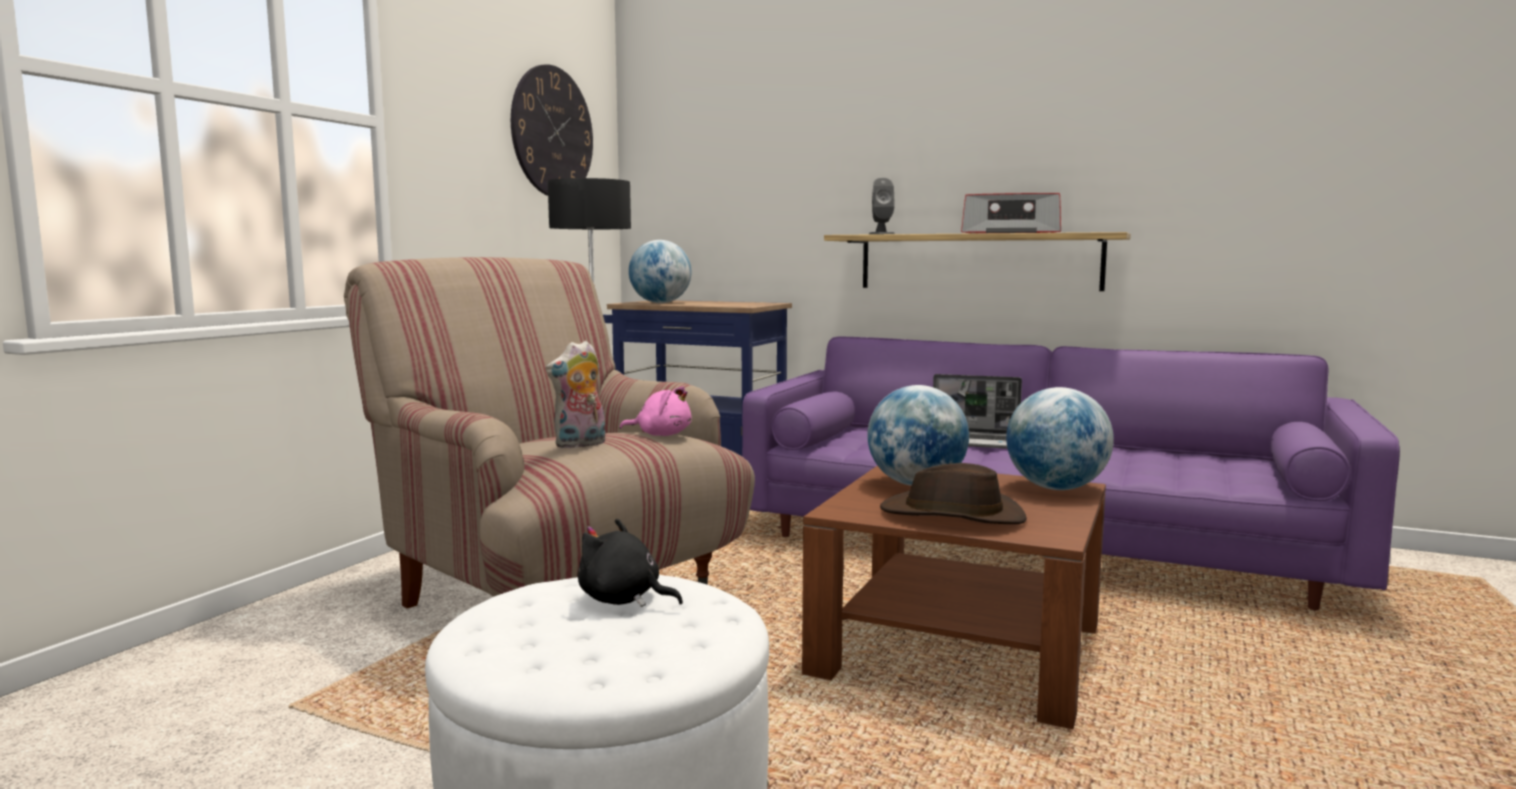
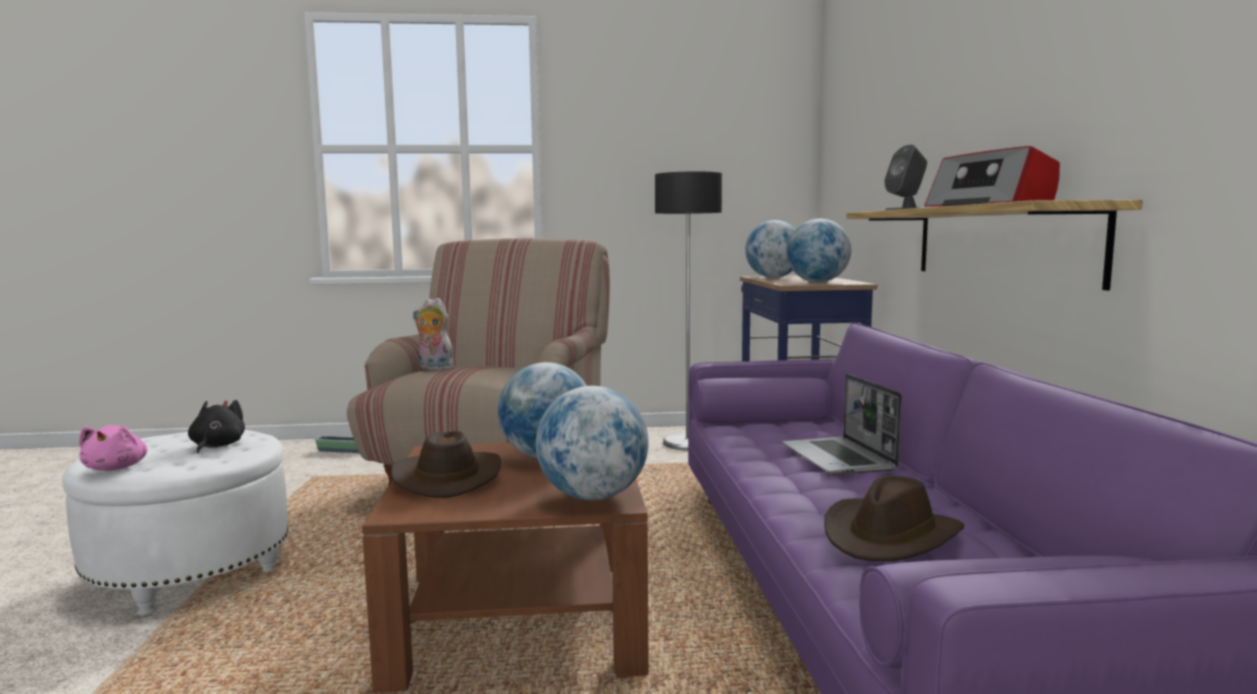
camera: 60 degrees right, 0 degrees up
(181, 672) = (342, 451): none -> planter
(552, 132) = (720, 133): wall clock -> none
(661, 435) = (491, 374): pink plush toy -> pink plush toy (117, 468)
(743, 304) = (817, 282): none -> globe
(1149, 463) = (891, 537): none -> brown hat

